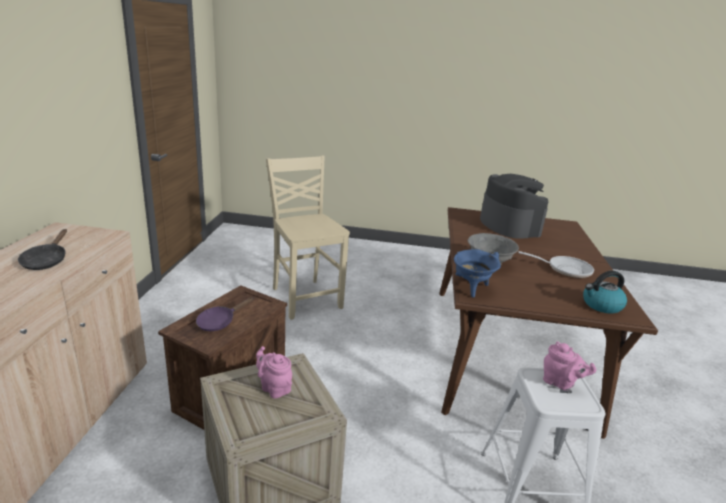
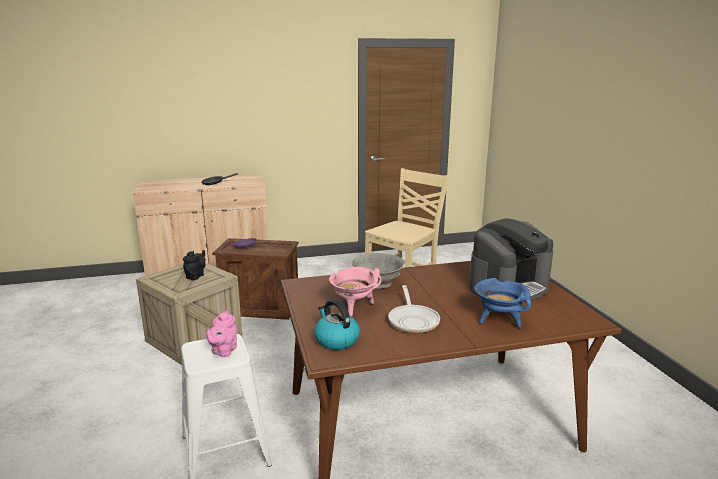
camera: 70 degrees right, 5 degrees down
(274, 388) = (196, 276): pink teapot -> black teapot
(471, 288) = (313, 281): blue cooking pot -> blue cooking pot (499, 321)
(537, 284) = (354, 307): none -> pink cooking pot

